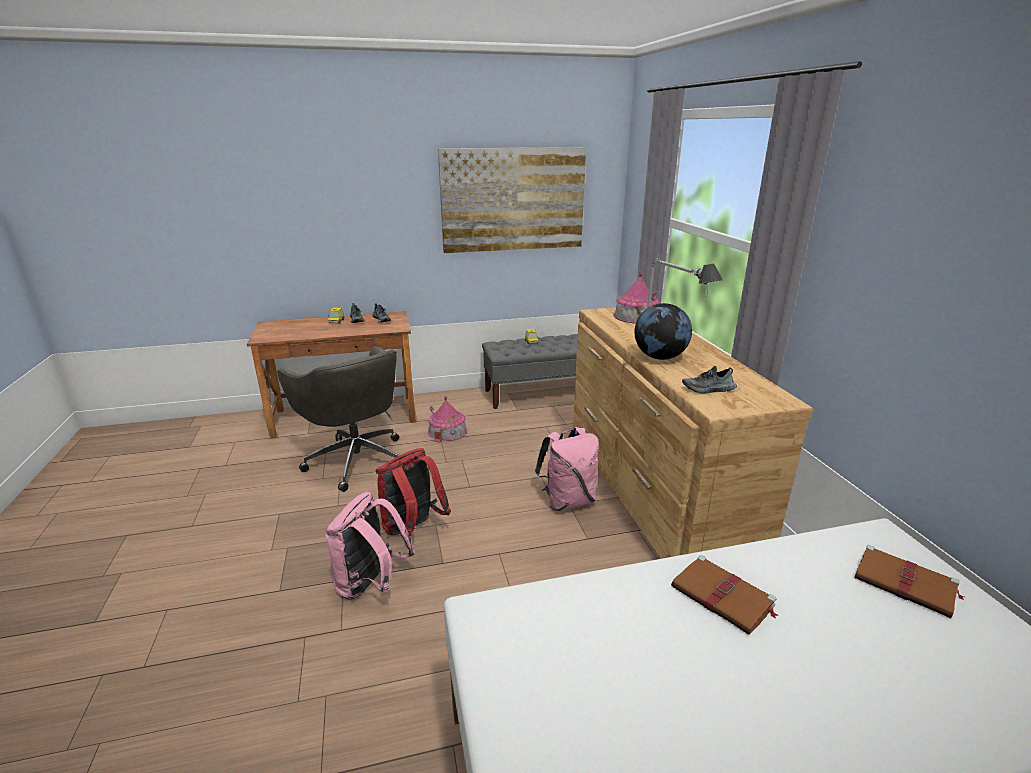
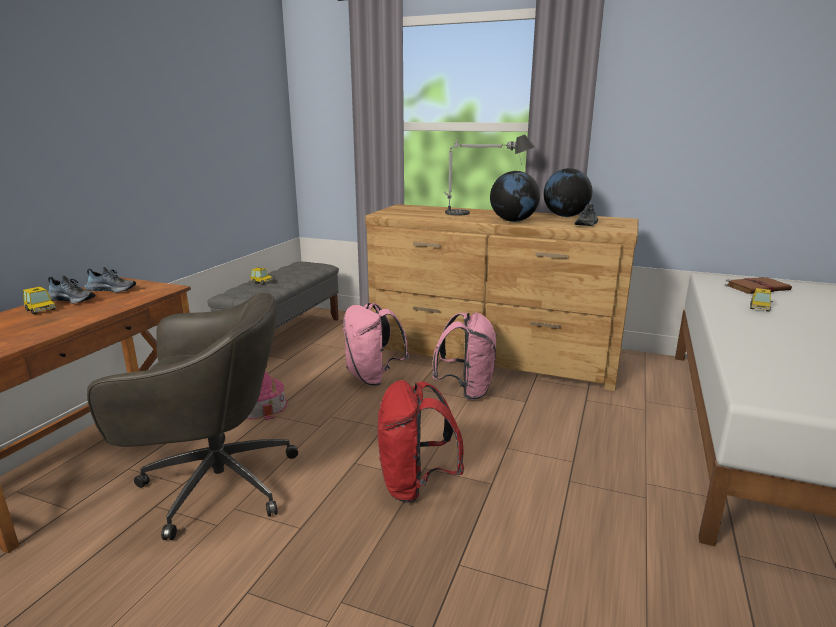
camera: 55 degrees left, 5 degrees down
(370, 584) = (485, 543): pink backpack -> pink backpack (373, 377)
(513, 200) = (208, 113): picture -> none
(636, 316) = (417, 209): toy house -> none
(723, 597) = (759, 323): brown book -> none
(736, 372) = (565, 216): none -> globe
(798, 593) = (759, 308): none -> toy car

